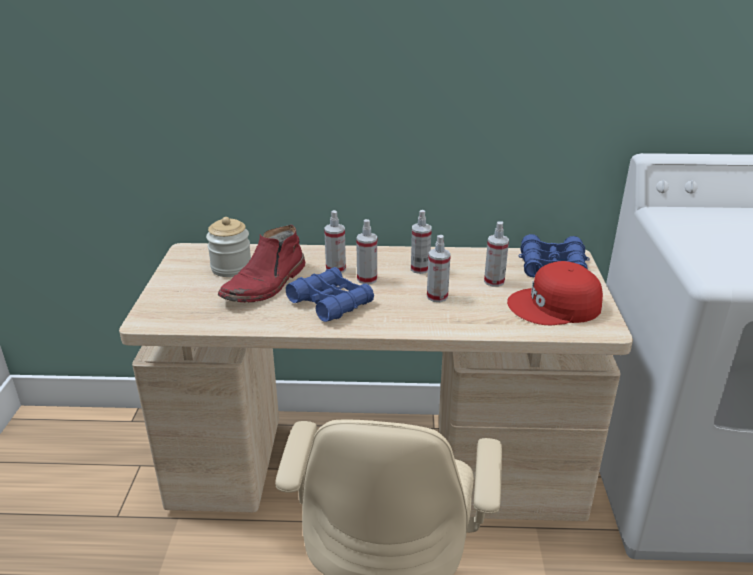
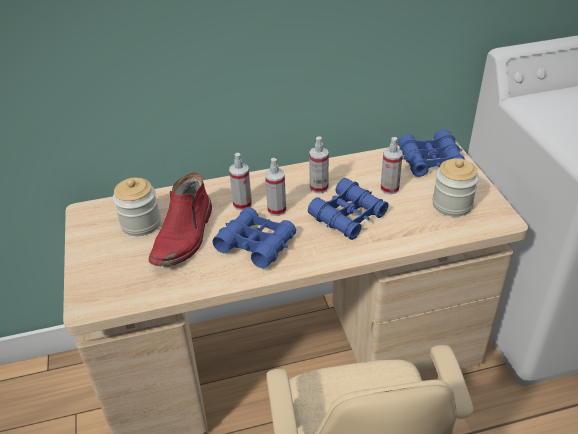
camera: 15 degrees left, 10 degrees up
(437, 296) = (348, 216): spray bottle -> blue binoculars
(555, 306) = (452, 204): red cap -> jar

